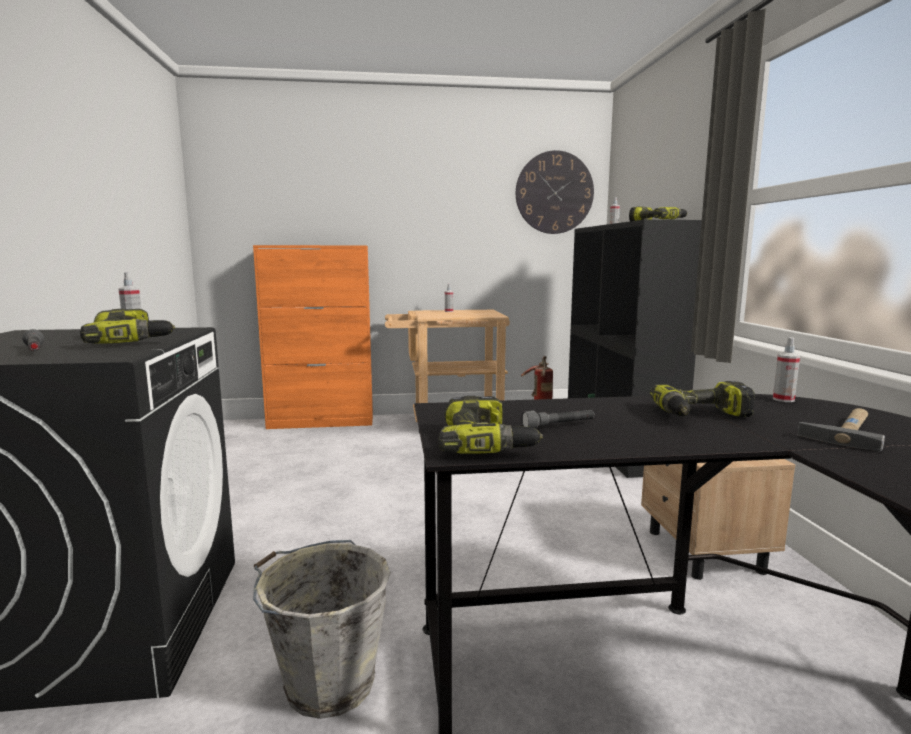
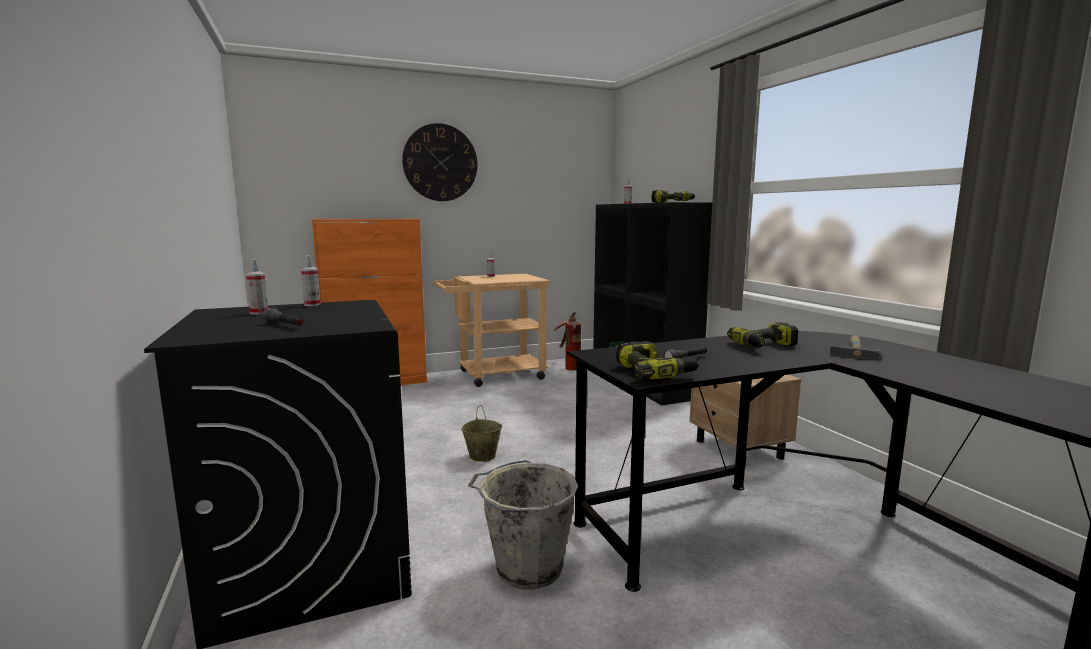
camera: 15 degrees left, 0 degrees up
(132, 341) = (344, 314): power drill -> none
(372, 519) = (482, 456): none -> beige bucket
(554, 192) = (572, 172): wall clock -> wall clock (440, 163)
(783, 399) = (802, 333): spray bottle -> spray bottle (259, 313)

